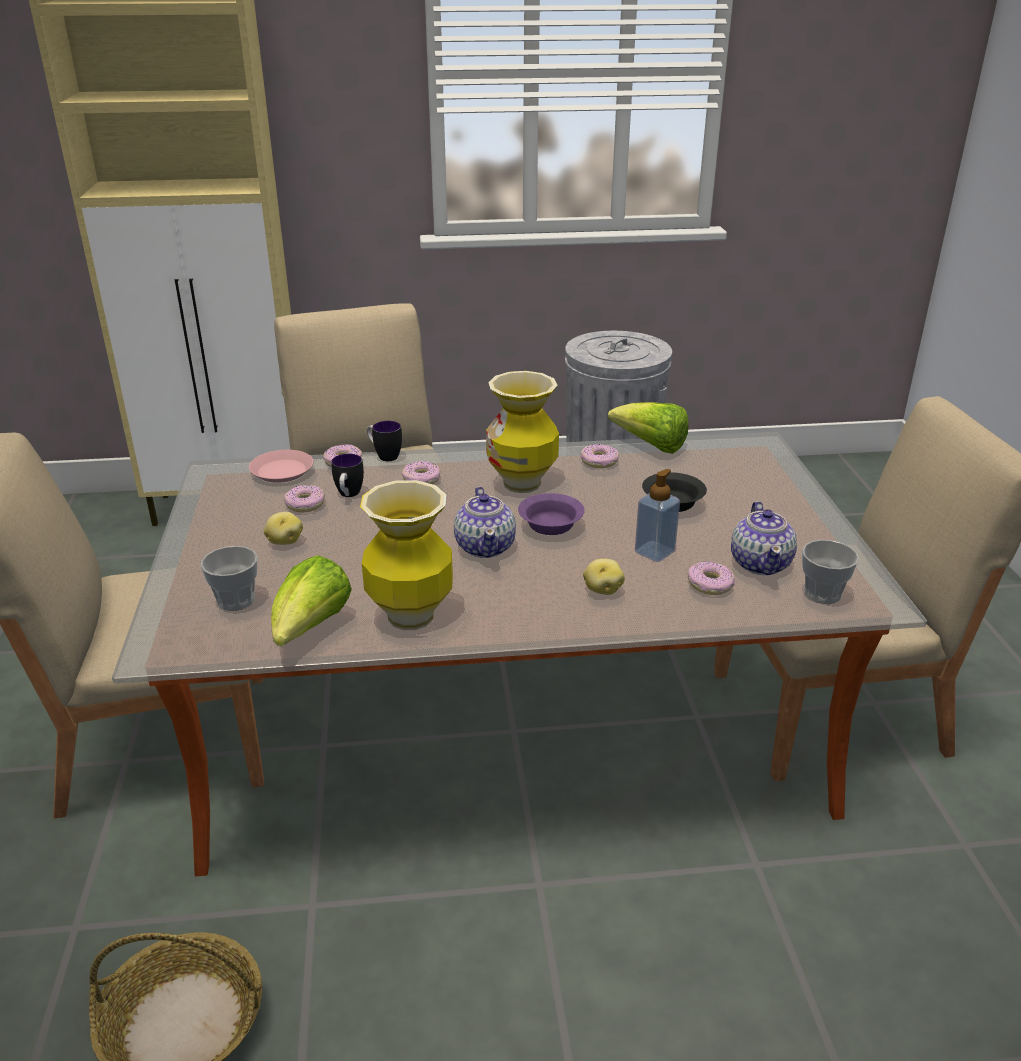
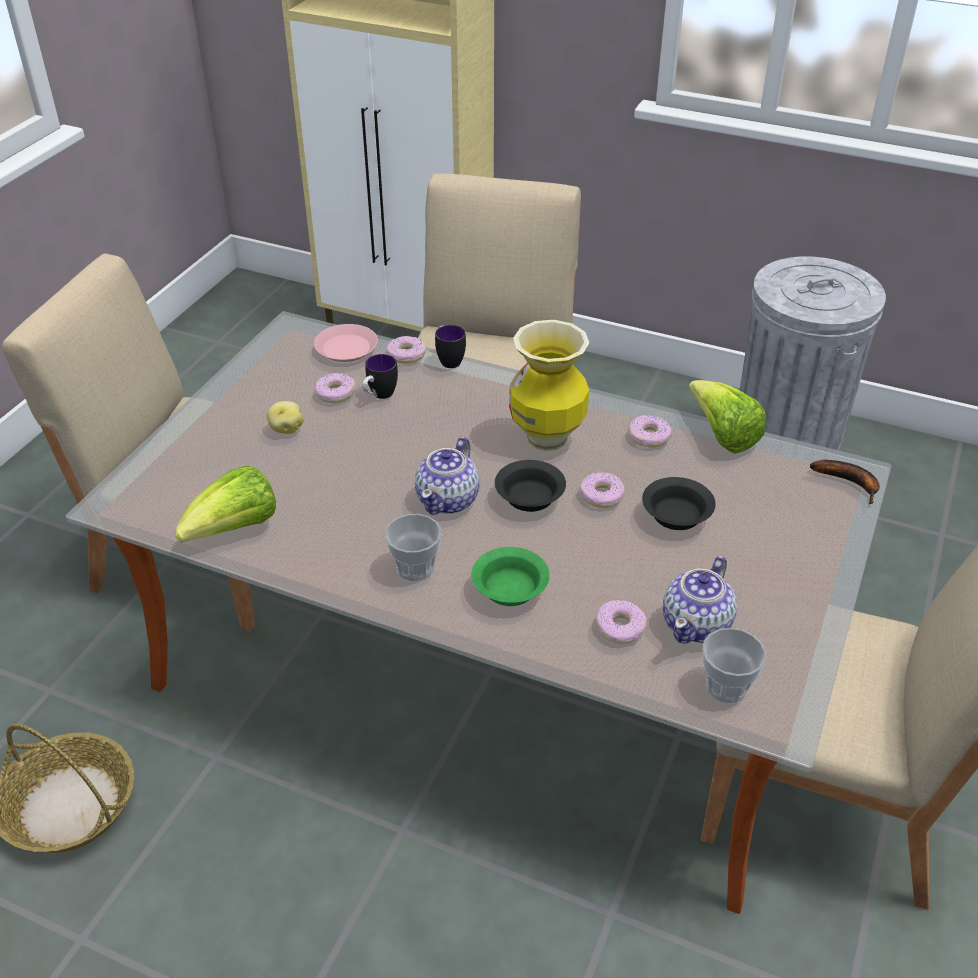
camera: 30 degrees right, 10 degrees up
(236, 600) = (202, 477): cup -> cup (415, 568)
(410, 616) = (320, 550): vase -> none
(421, 479) = (458, 400): donut -> donut (601, 495)
(549, 526) = (528, 497): purple bowl -> black bowl
(602, 590) = (511, 590): potato -> green bowl
(654, 552) = (601, 568): soap dispenser -> none
(766, 449) = (850, 483): none -> banana

